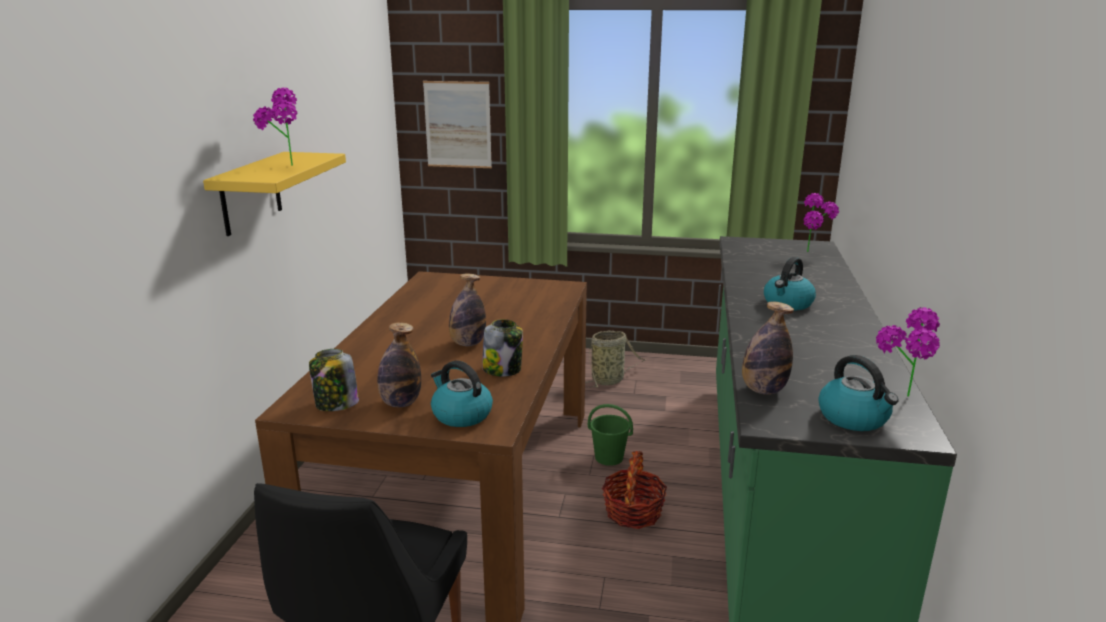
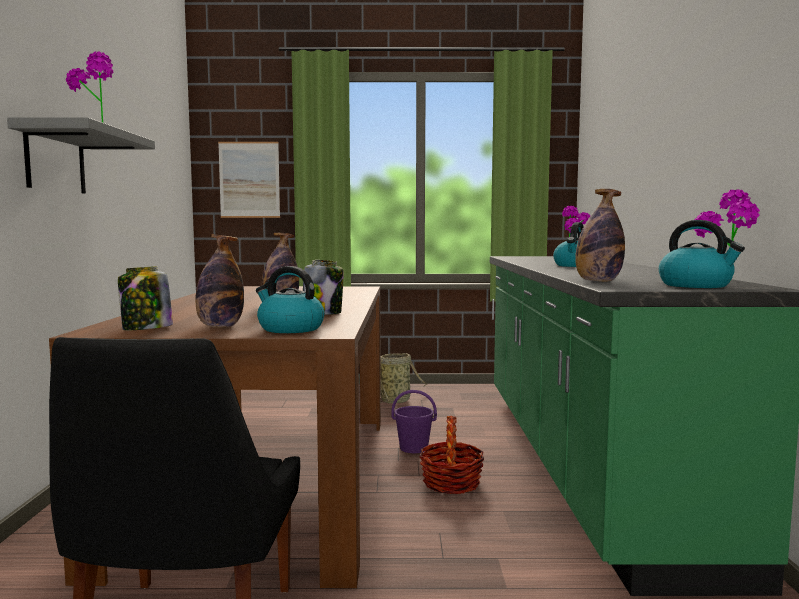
camera: 10 degrees left, 15 degrees down
(250, 193) = (55, 160): yellow shelf -> grey shelf
(609, 458) = (414, 448): green bucket -> purple bucket

